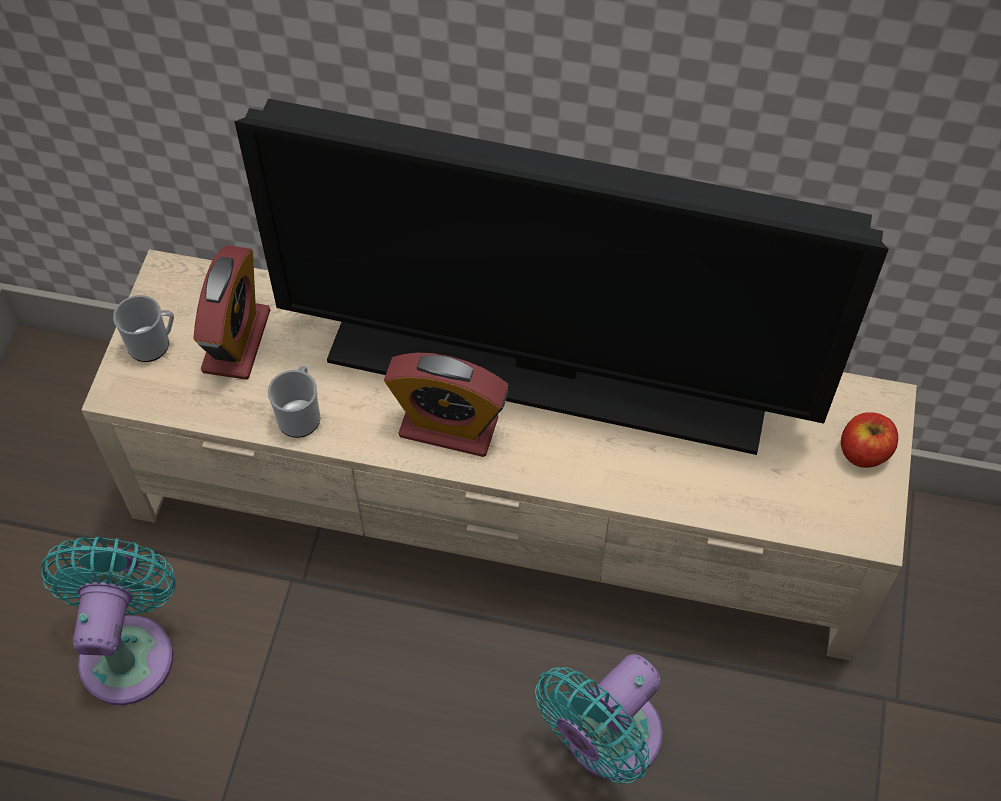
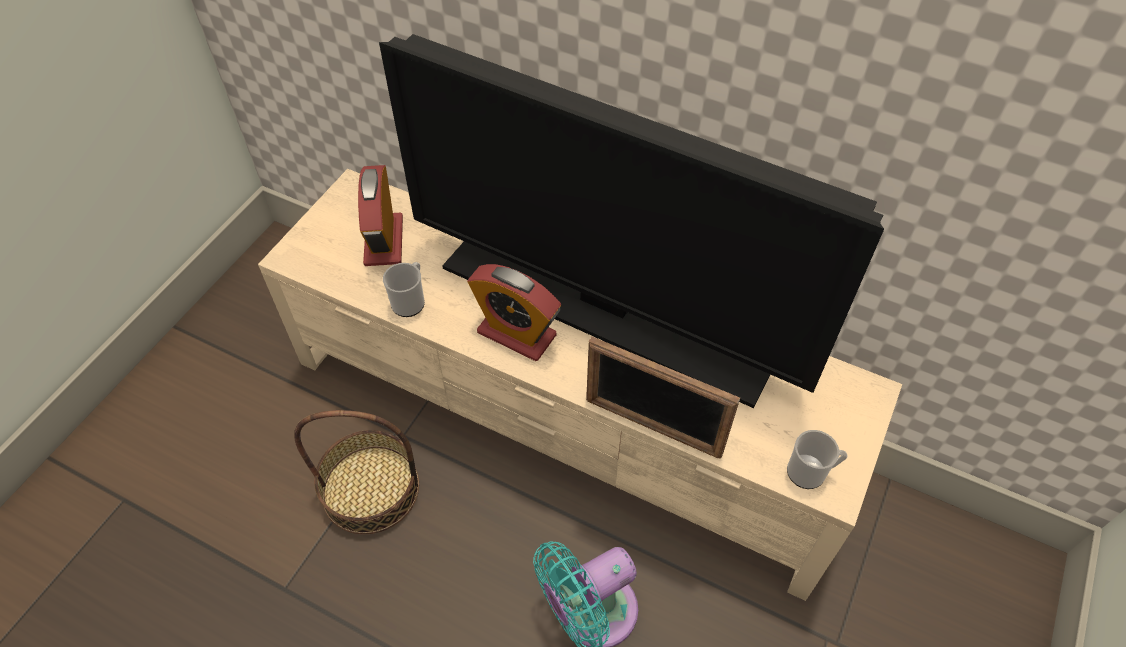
camera: 15 degrees right, 5 degrees down
(128, 649) = (264, 454): turquoise fan -> none
(153, 344) = (325, 231): mug -> mug (810, 472)
(236, 341) = (384, 241): alarm clock -> alarm clock turned 150 degrees clockwise
(284, 658) = (371, 488): none -> basket
(646, 505) = (652, 427): none -> picture frame
(863, 452) = (844, 426): apple -> none

